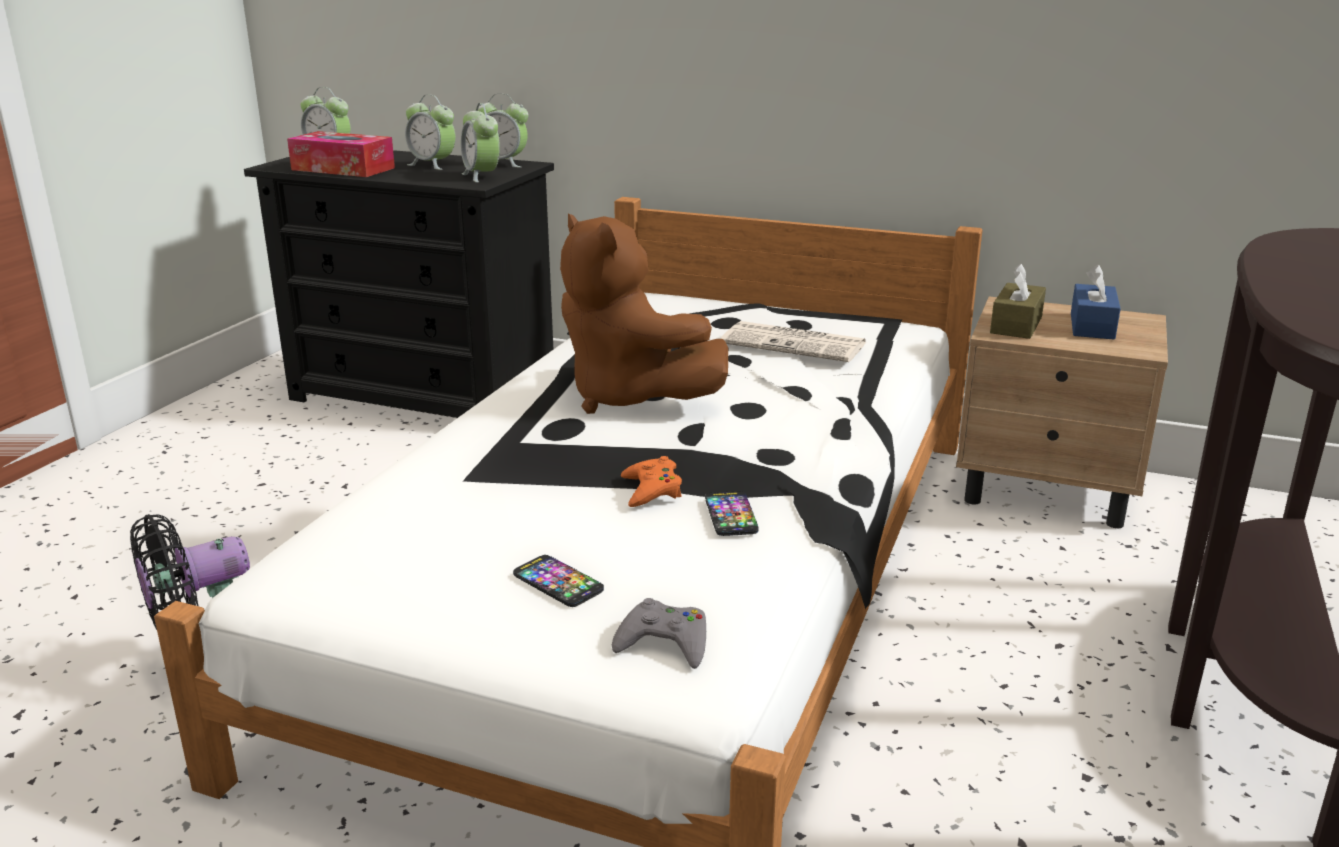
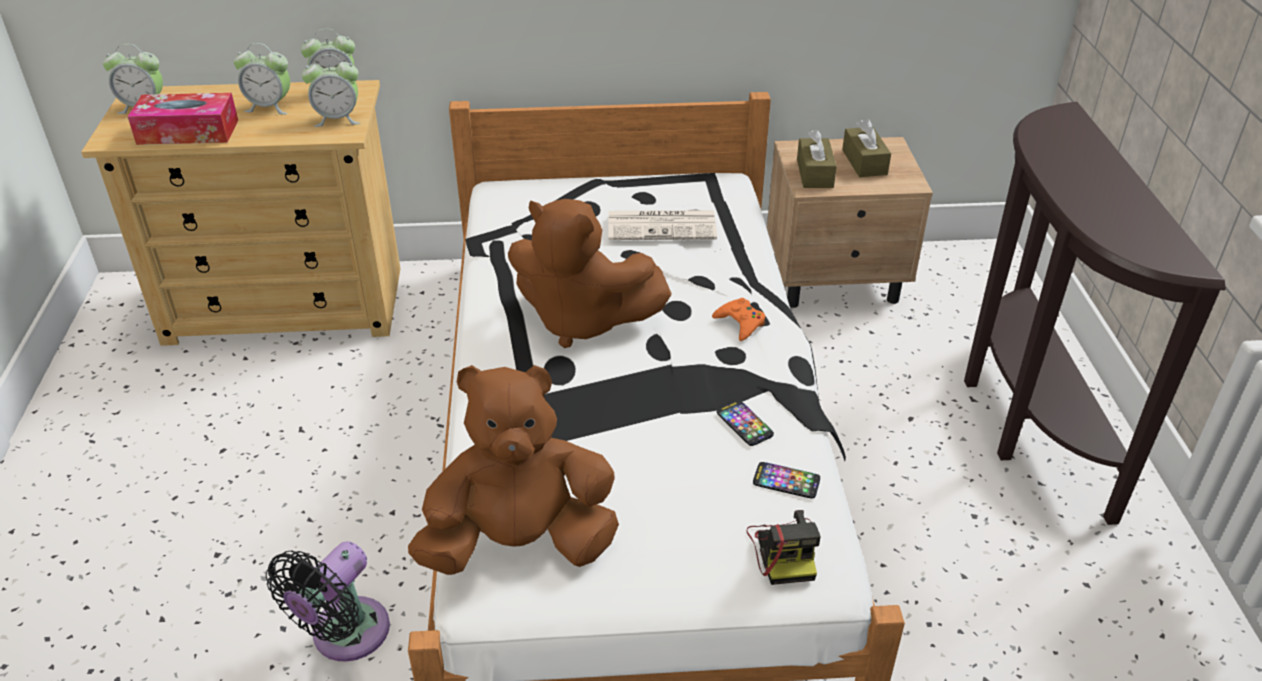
camera: 25 degrees left, 15 degrees up
(361, 552) = (520, 543): none -> brown plush toy
(424, 394) = (287, 305): black dresser -> beige dresser
(482, 176) = (338, 119): alarm clock -> alarm clock turned 45 degrees counterclockwise
(557, 582) = (679, 524): phone -> phone (786, 481)
(651, 490) = (675, 416): orange game controller -> orange game controller (740, 323)
(664, 642) = (784, 550): grey game controller -> camera
(1092, 326) = (864, 162): blue tissue box -> brown tissue box

